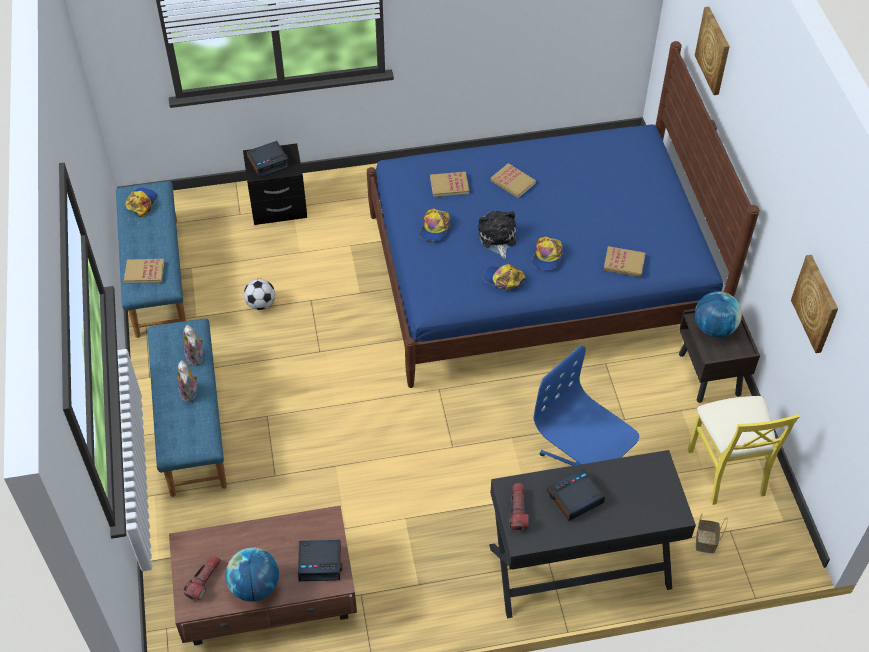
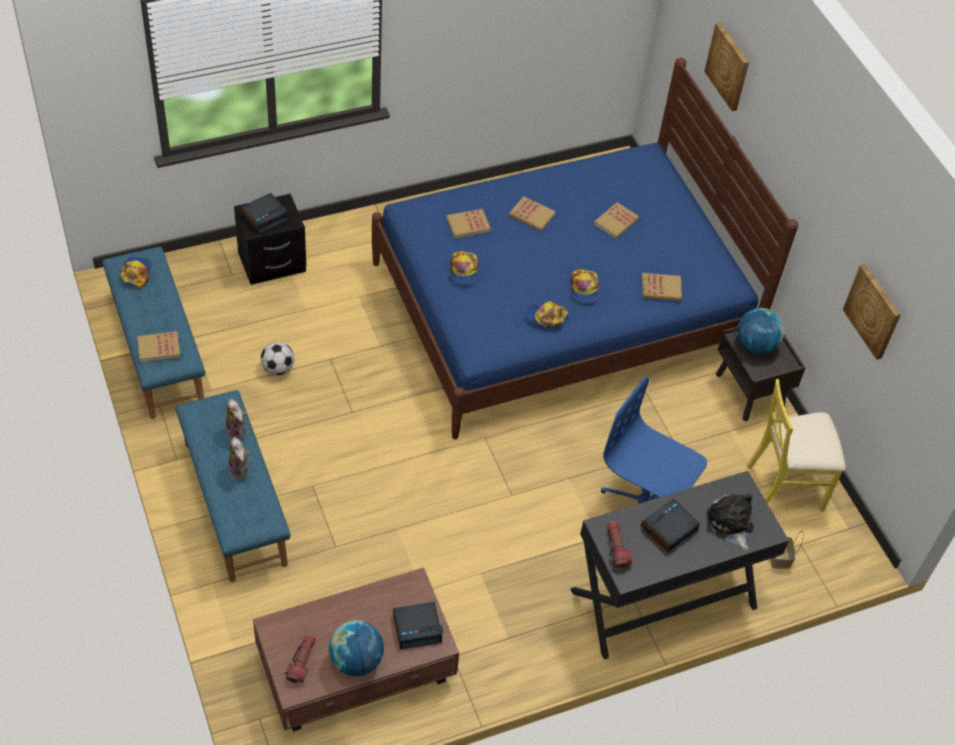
camera: 15 degrees left, 0 degrees up
(497, 238) = (529, 275): plush toy -> plush toy (730, 524)
(593, 195) = (616, 222): none -> book
(727, 470) = (785, 485): yellow chair -> yellow chair turned 105 degrees clockwise

